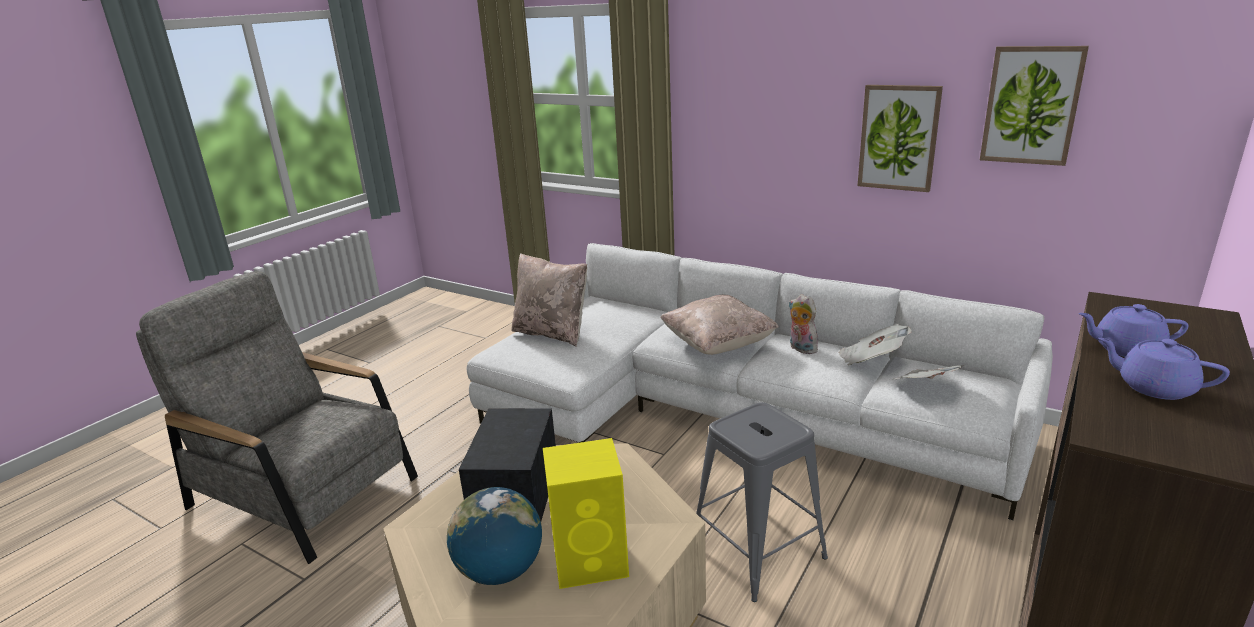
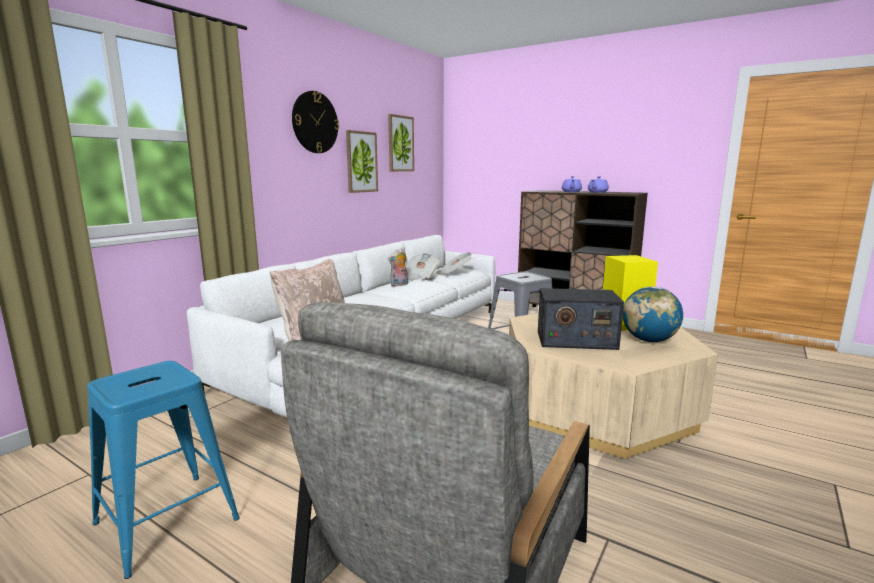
camera: 90 degrees left, 10 degrees down
(424, 376) = (167, 520): none -> blue stool
(718, 345) = (381, 298): beige pillow -> none
(802, 76) = (315, 122): none -> wall clock

